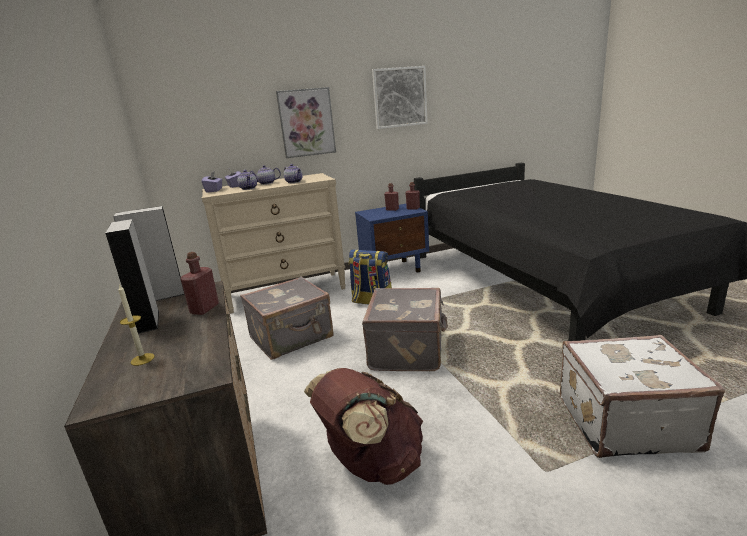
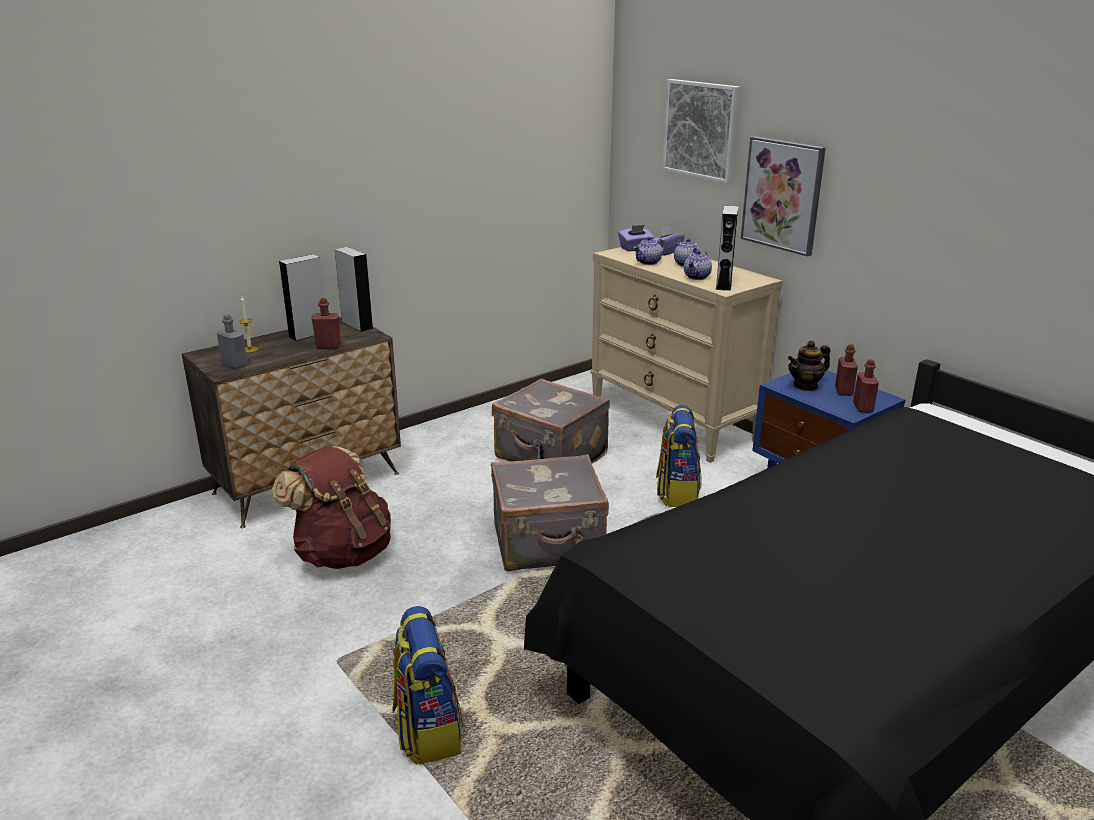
camera: 70 degrees right, 5 degrees up
(185, 368) = (235, 364): none -> grey bottle
(315, 179) = (723, 284): none -> grey speaker
(380, 214) = (806, 386): none -> teapot
(399, 97) = (946, 197): picture -> picture (701, 130)
(623, 422) = (427, 730): white suitcase -> backpack

